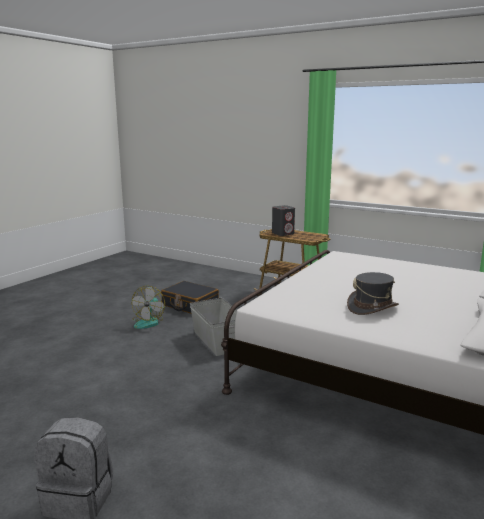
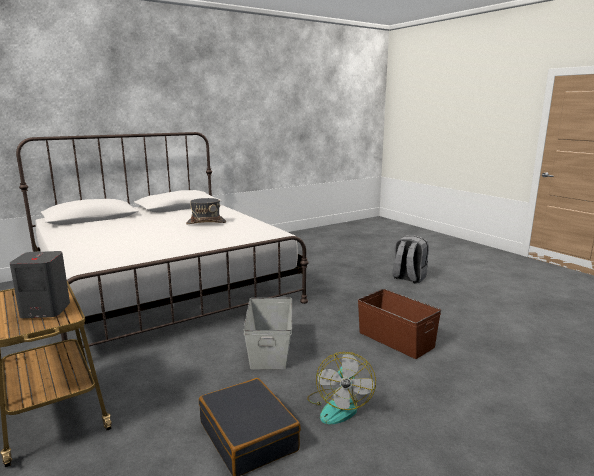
camera: 155 degrees left, 0 degrees up
(111, 370) = (396, 340): none -> brown storage box
(149, 322) = (338, 406): fan -> fan turned 150 degrees clockwise

